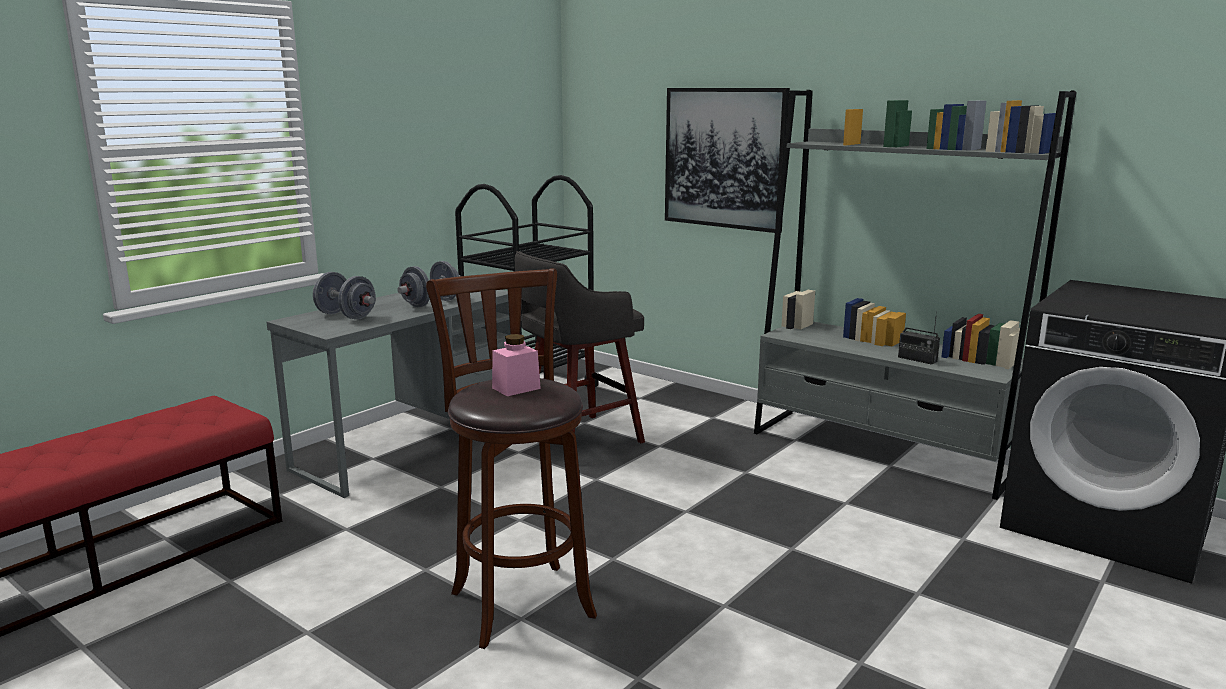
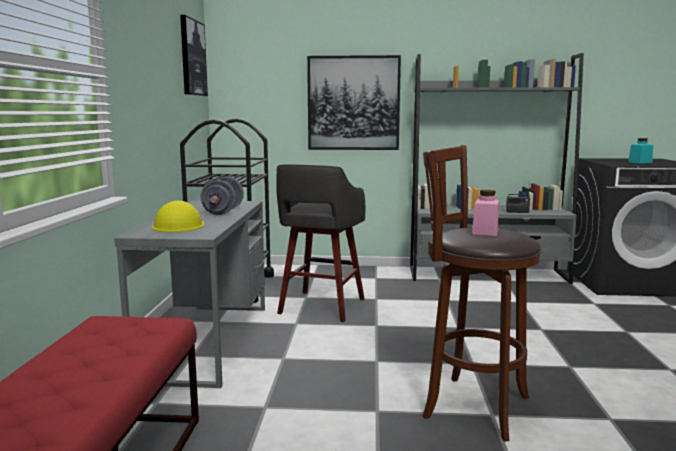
camera: 35 degrees left, 5 degrees down
(346, 316) = (178, 226): grey dumbbell -> yellow hard hat
(517, 95) = (192, 58): none -> picture
(1140, 307) = (640, 162): none -> turquoise jar

